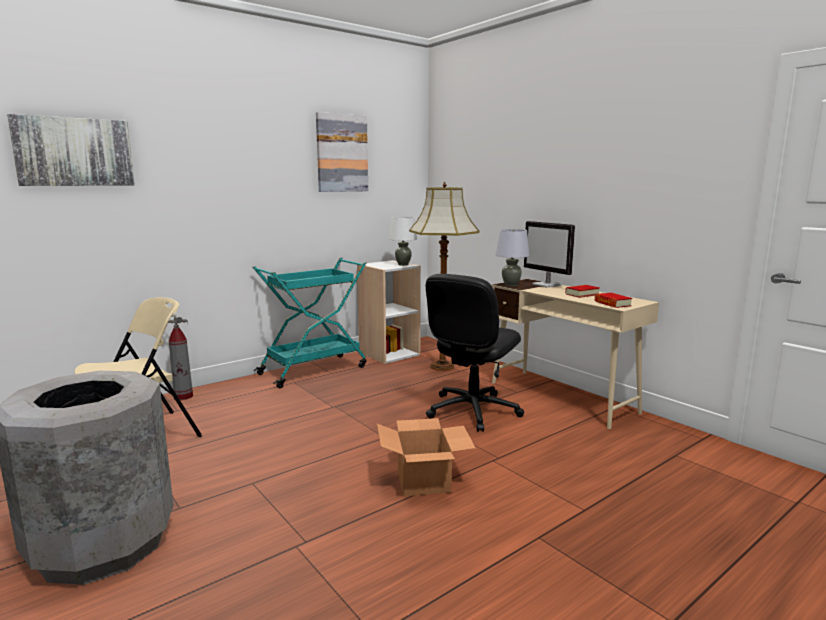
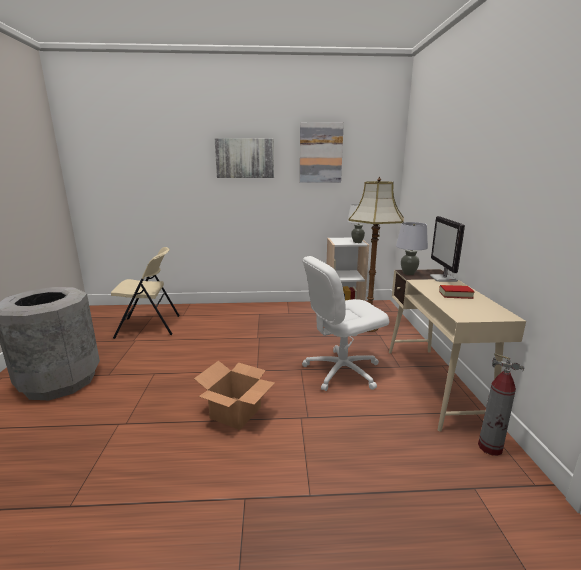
camera: 35 degrees right, 5 degrees up
(74, 152) = (143, 157): picture -> picture (245, 158)
(183, 396) = (196, 308): fire extinguisher -> fire extinguisher (490, 447)
(313, 370) = (280, 308): turquoise cart -> none
(472, 410) = (341, 371): black office chair -> white office chair
(612, 304) = (463, 311): book -> none

